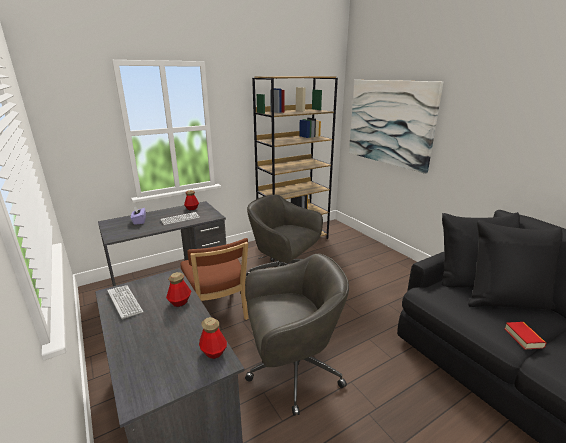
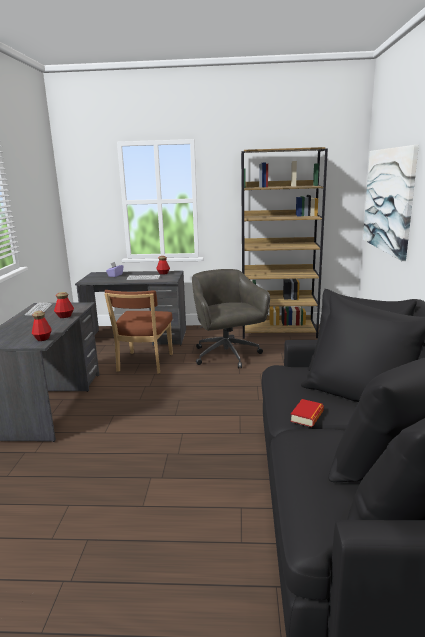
camera: 35 degrees right, 5 degrees down
(292, 371) = (148, 411): grey office chair -> none

